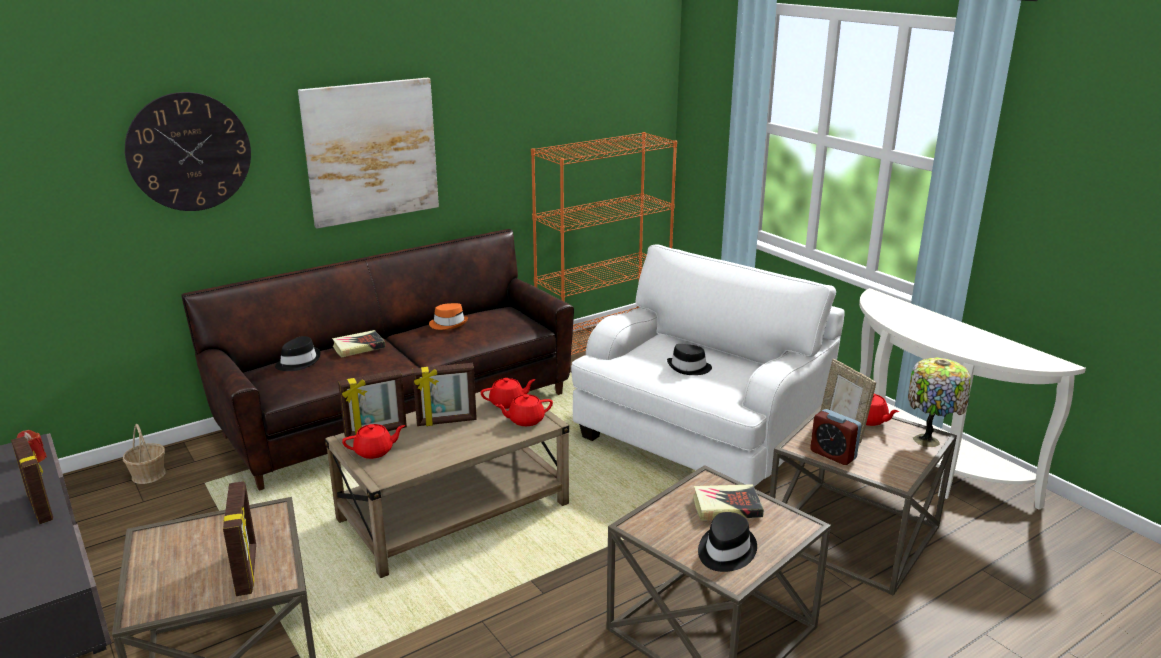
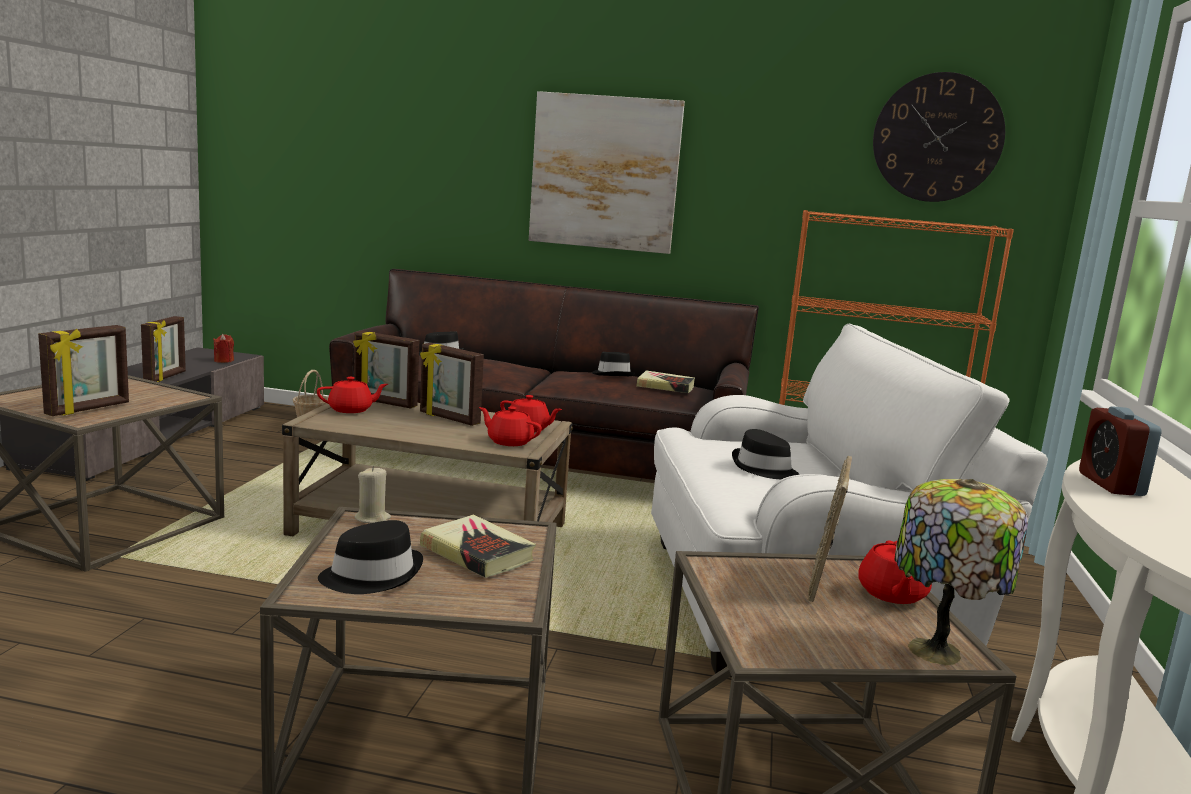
camera: 45 degrees right, 10 degrees down
(189, 152) = (429, 136): wall clock -> wall clock (937, 138)
(358, 347) = (503, 362): book -> book (665, 386)
(375, 451) = (351, 410): red teapot -> red teapot turned 45 degrees counterclockwise
(448, 324) = (612, 375): orange hat -> black hat
(642, 521) = (372, 518): none -> beige candle
(833, 455) = (736, 589): alarm clock -> alarm clock (1110, 484)

